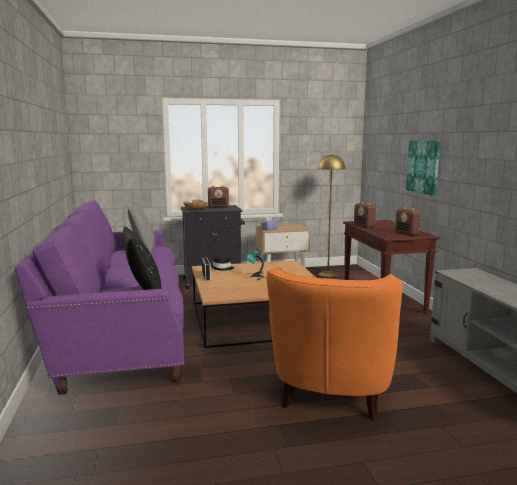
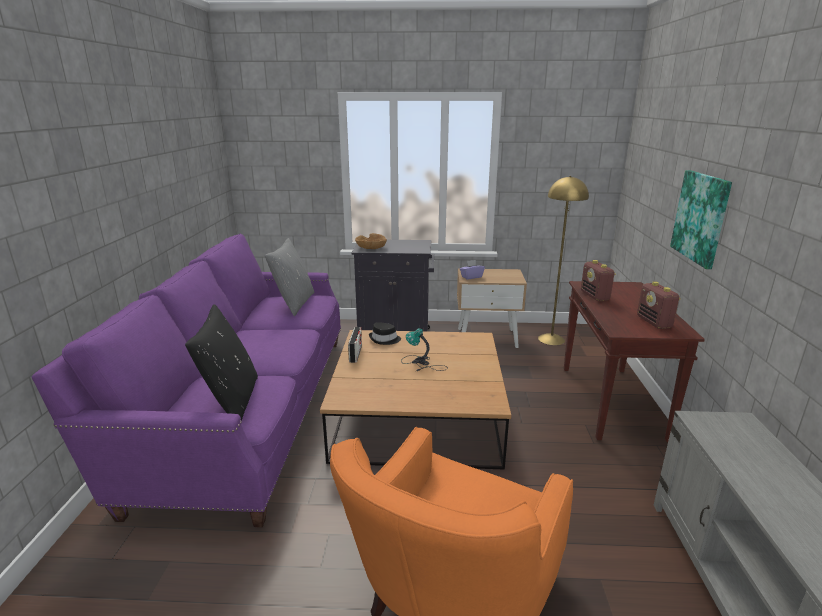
camera: 15 degrees right, 10 degrees up
(218, 207) = (404, 244): radio -> none

